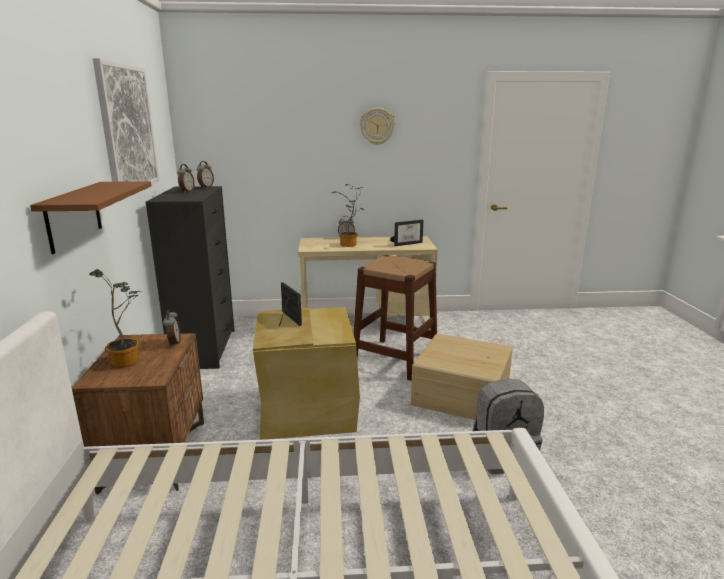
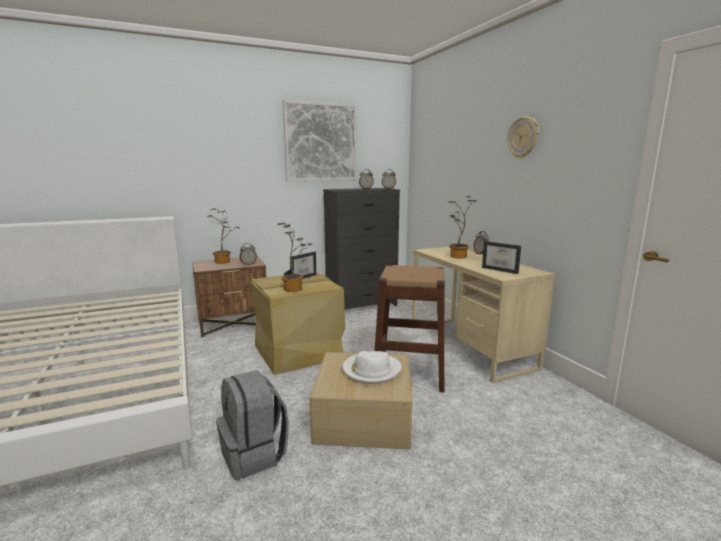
camera: 70 degrees right, 5 degrees down
(73, 216) = (231, 182): brown shelf -> none
(329, 327) = (295, 288): none -> potted plant
(462, 351) = (371, 370): none -> white hat

